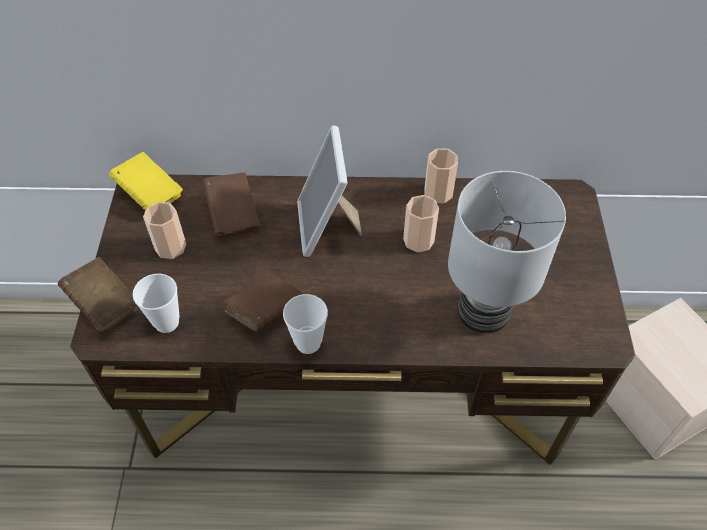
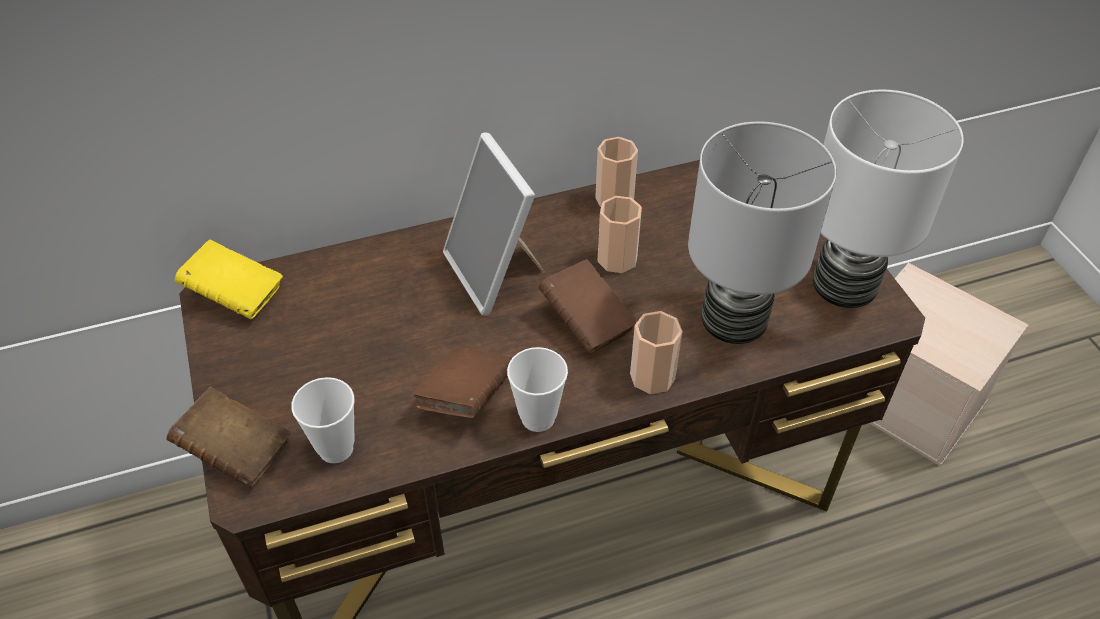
camera: 20 degrees left, 5 degrees down
(170, 247) = (296, 353): cup -> cup (652, 376)
(233, 215) = (364, 291): brown book -> brown book (587, 321)
(583, 309) = (844, 284): none -> white table lamp

